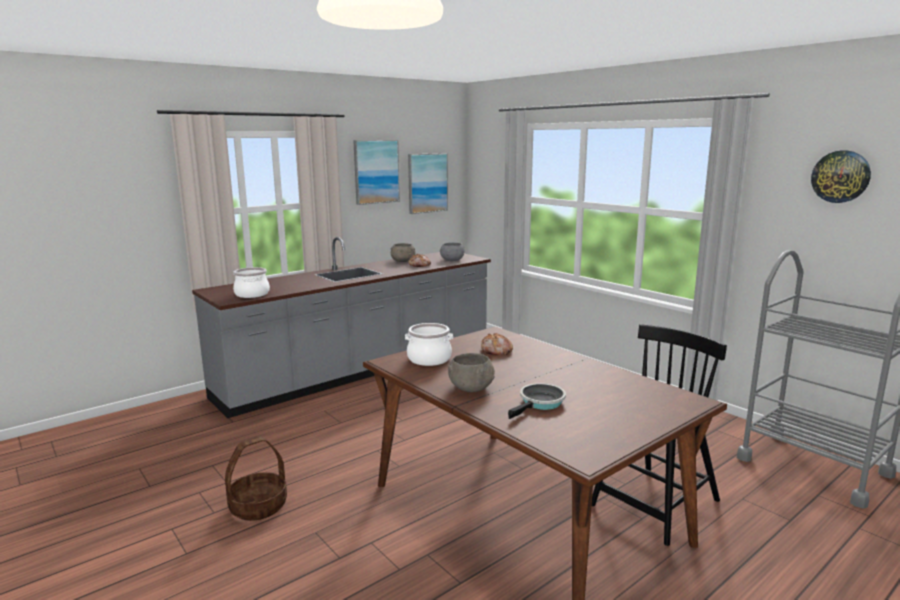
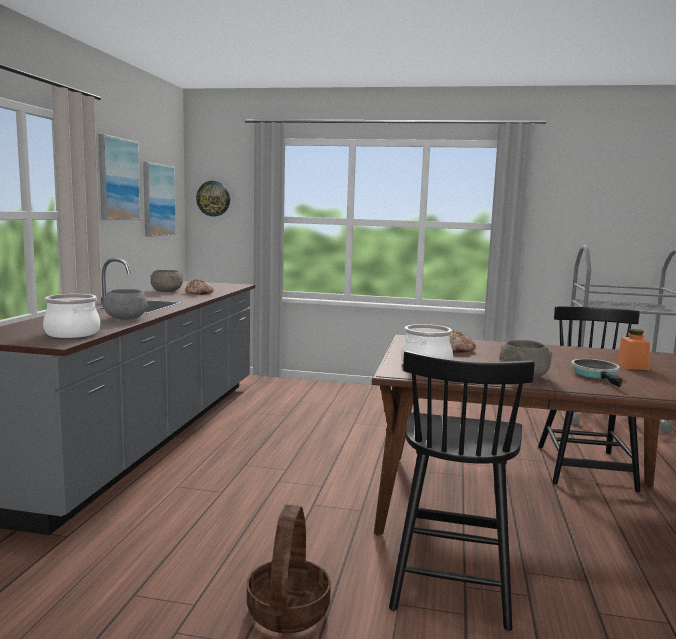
camera: 40 degrees left, 5 degrees down
(377, 531) = (452, 574): none -> black chair
(452, 260) = (220, 287): grey bowl -> grey bowl (125, 318)
(612, 404) = (632, 366): none -> orange jar
(840, 176) = (596, 189): wall clock -> wall clock (213, 198)

